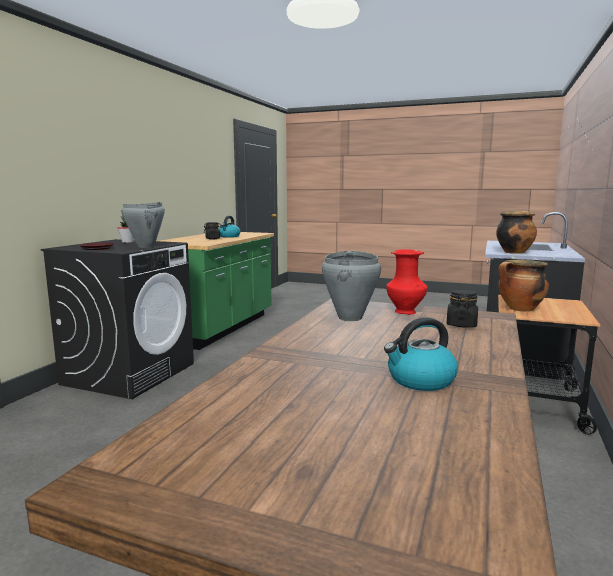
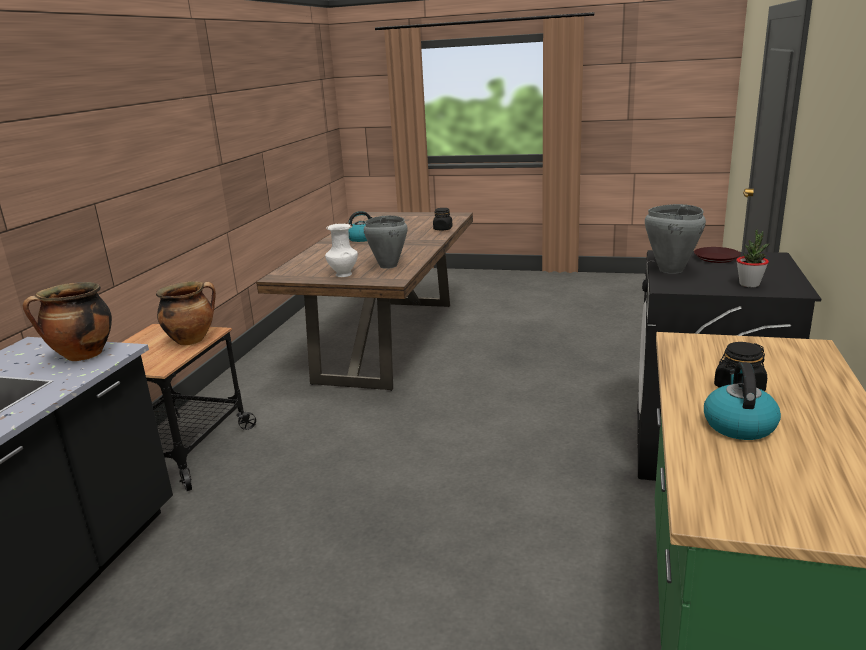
camera: 175 degrees right, 10 degrees up
(406, 312) = (343, 274): red vase -> white vase
(461, 324) = (311, 267): black jar -> black jar (443, 229)

